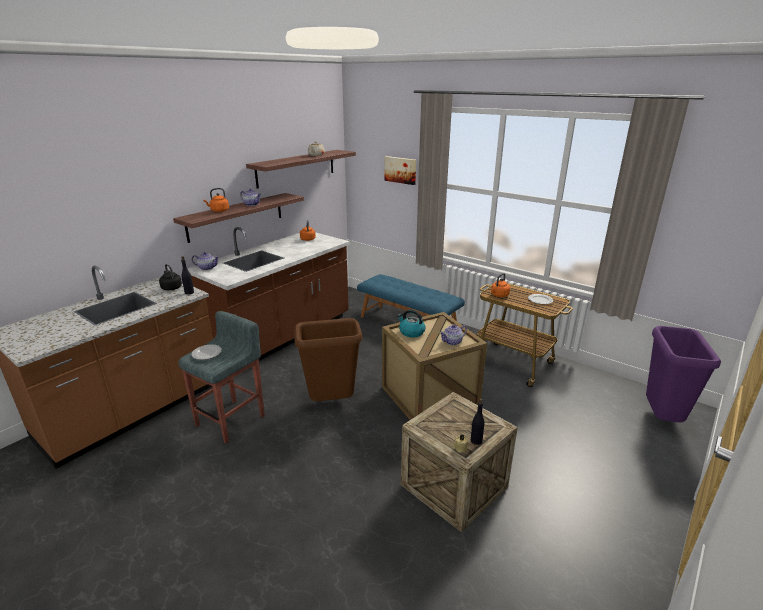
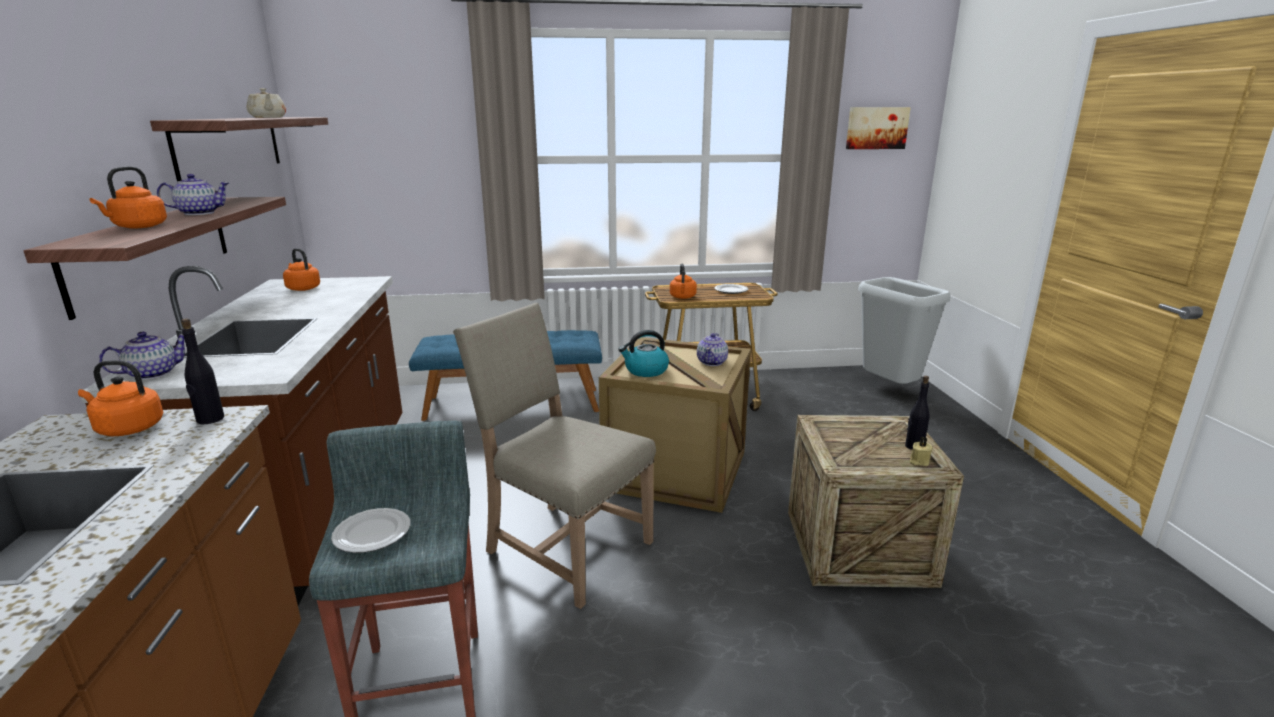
camera: 45 degrees left, 5 degrees down
(171, 288) = (127, 428): black kettle -> orange kettle
(332, 402) = (563, 547): brown trash can -> beige chair
(400, 170) = (429, 144): picture -> picture (876, 128)
(662, 419) = (890, 388): purple trash can -> grey trash can

